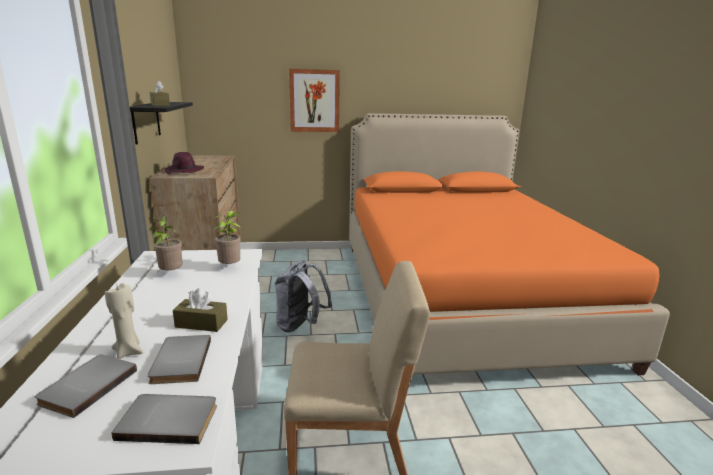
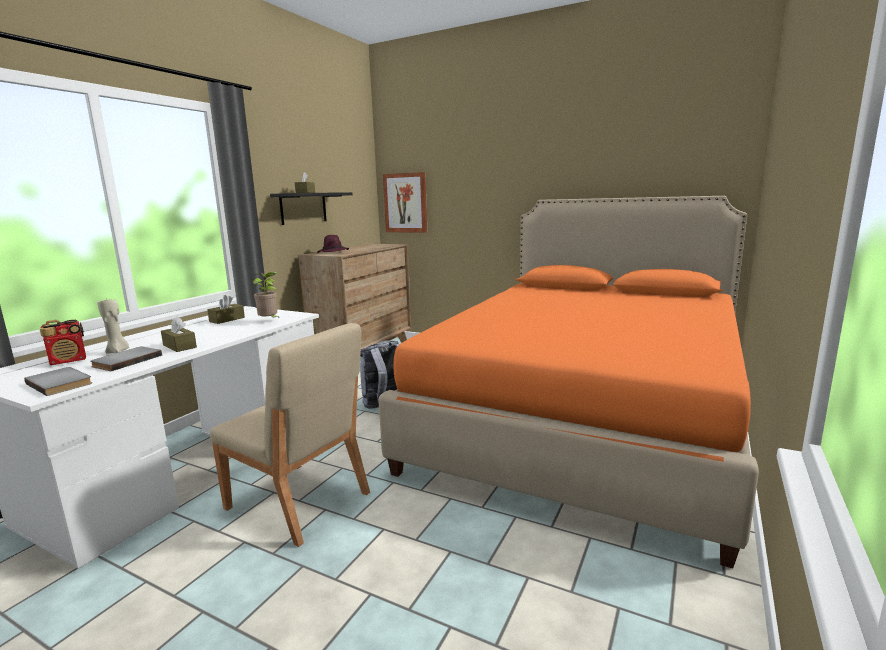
camera: 35 degrees right, 5 degrees down
(86, 386) = (69, 361): grey book -> radio
(170, 274) = (227, 319): potted plant -> brown tissue box
(314, 101) = (488, 189): picture -> picture (405, 203)

